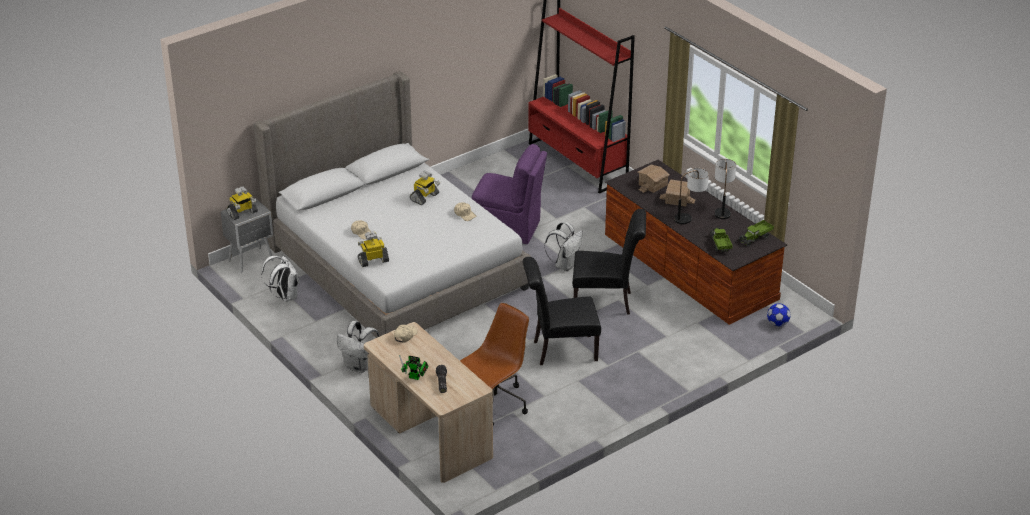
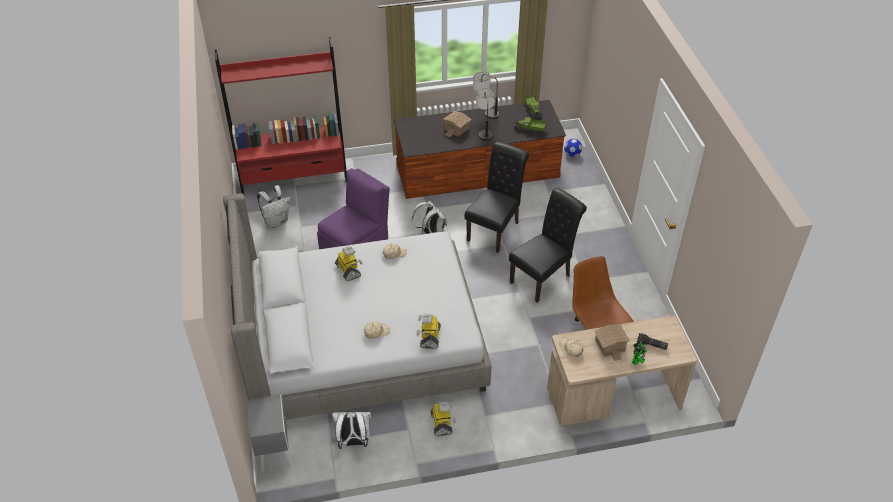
camera: 65 degrees left, 10 degrees up
(242, 213) = (267, 419): toy robot -> toy robot (442, 424)
(359, 366) = (495, 417): white backpack -> white backpack (277, 221)
(560, 351) = (543, 277): black chair -> black chair turned 150 degrees counterclockwise
(653, 185) = (428, 133): toy house -> toy house (610, 345)

